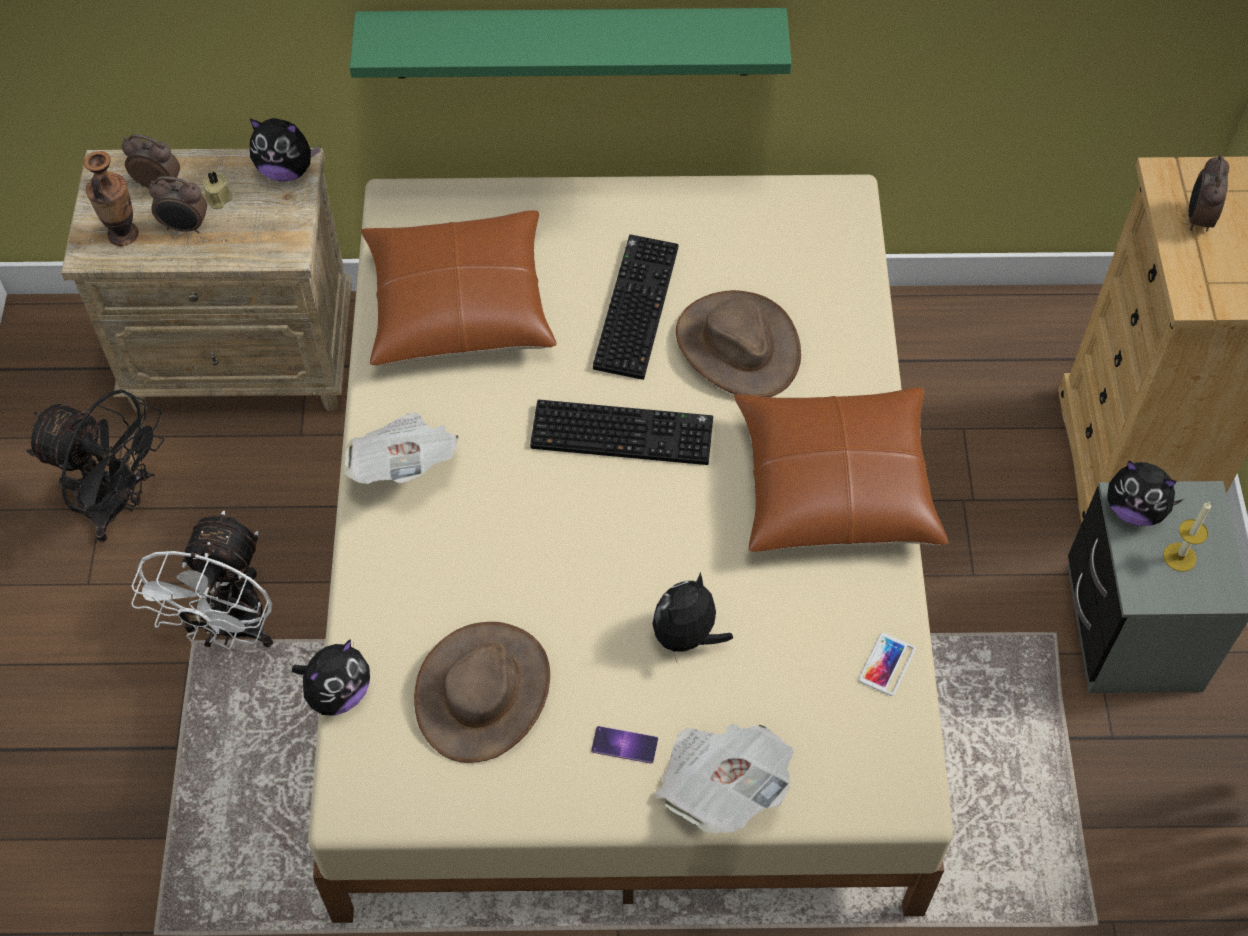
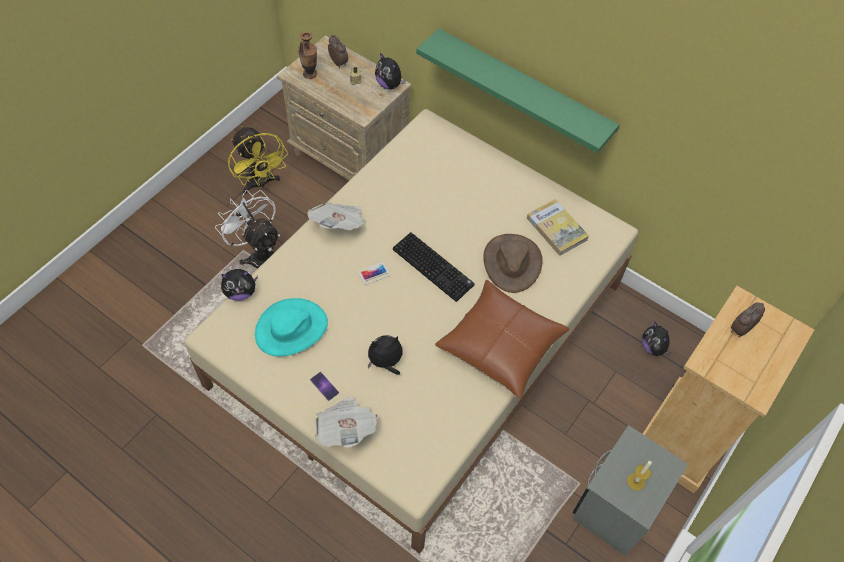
camera: 35 degrees right, 0 degrees up
(118, 505) = (260, 184): black fan -> yellow fan
(185, 227) = (334, 84): alarm clock -> none
(231, 630) = (259, 255): white fan -> white fan turned 90 degrees clockwise
(459, 306) = (415, 177): brown pillow -> none
(484, 692) = (291, 329): brown hat -> turquoise hat
(634, 305) = (484, 220): keyboard -> none
(757, 249) = (556, 229): none -> book
(887, 664) = (455, 430): phone -> phone (374, 273)
(1134, 510) = (633, 447): plush toy -> plush toy (653, 347)

